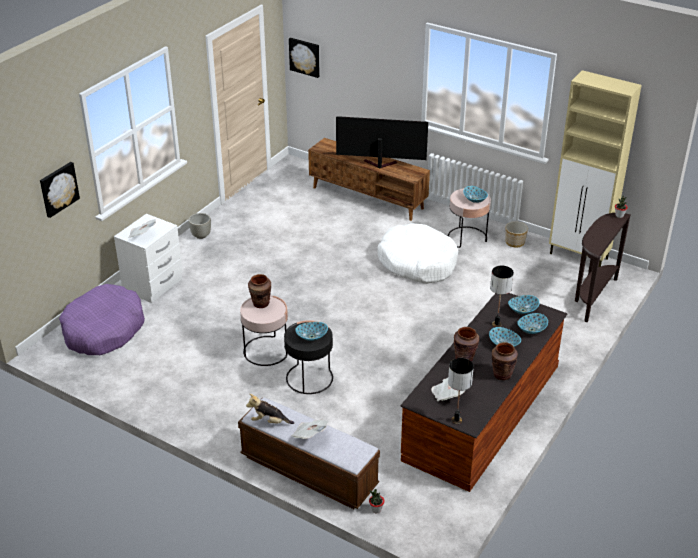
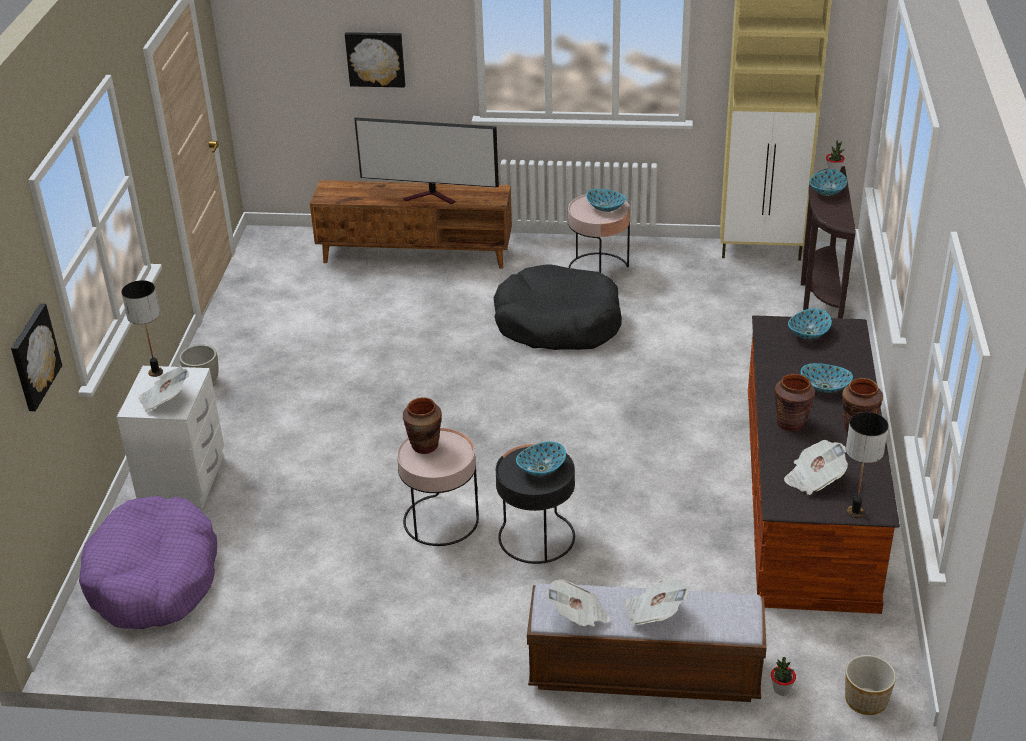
camera: 25 degrees left, 0 degrees up
(269, 421) = (578, 616): plush toy -> newspaper
(305, 57) = (260, 59): picture -> picture (376, 58)
(379, 164) = (432, 197): television -> television turned 150 degrees counterclockwise
(417, 262) = (558, 323): white dog bed -> black dog bed
(497, 324) = (792, 363): table lamp -> table lamp (156, 372)
(515, 242) = (666, 256): planter -> planter (866, 699)
(532, 330) = (842, 355): bowl -> bowl (827, 192)

